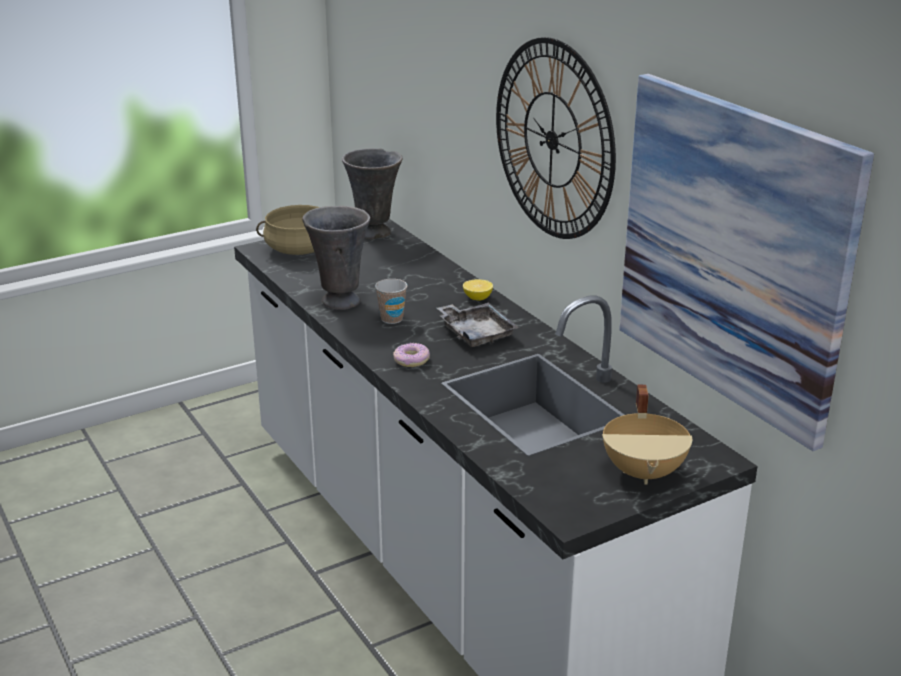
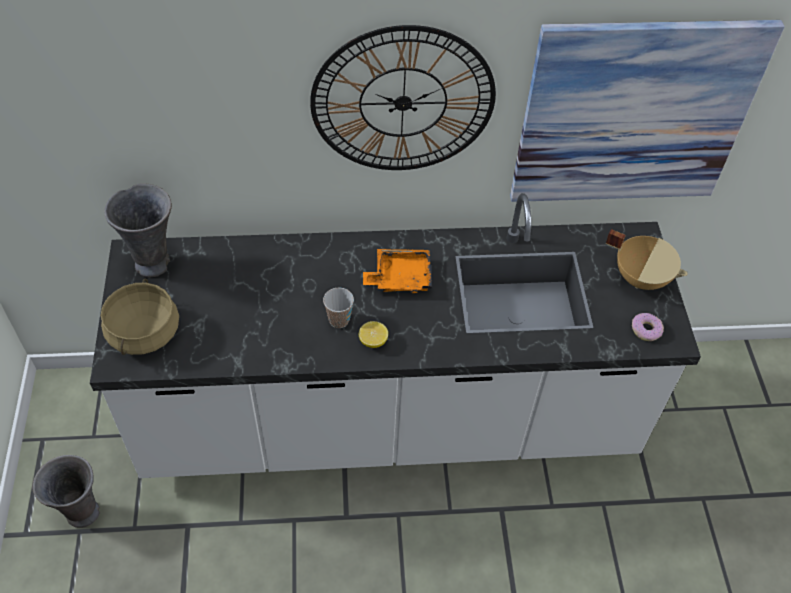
camera: 65 degrees left, 25 degrees up
(340, 301) = (280, 343): grey vase -> grey vase (81, 513)
(411, 360) = (420, 336): donut -> donut (646, 330)
(476, 333) = (400, 277): grey tray -> orange tray
(477, 298) = (340, 250): lemon -> lemon (373, 341)

